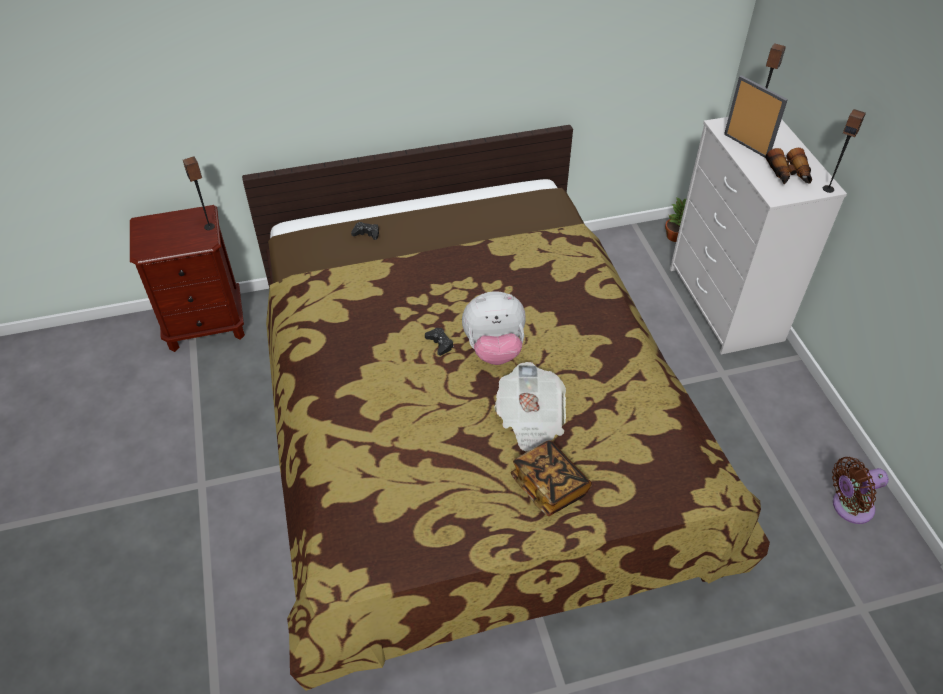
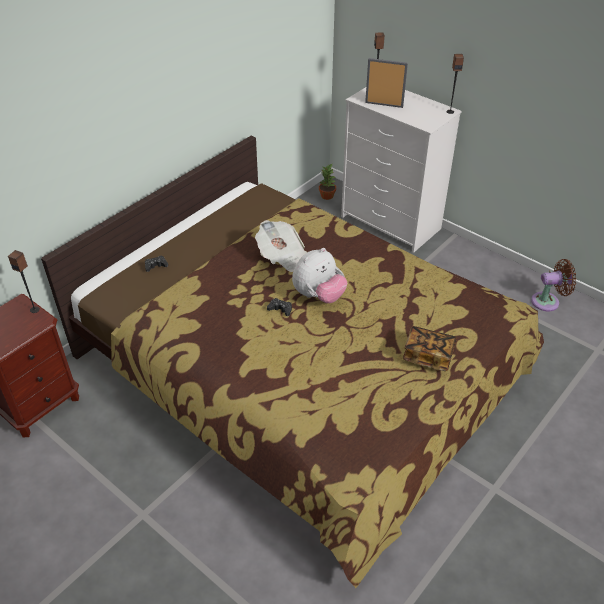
camera: 35 degrees left, 5 degrees down
(530, 419) = (380, 325): newspaper -> newspaper (281, 256)
(788, 175) = (422, 112): binoculars -> none
(848, 507) = (548, 301): brown fan -> brown fan turned 135 degrees counterclockwise

